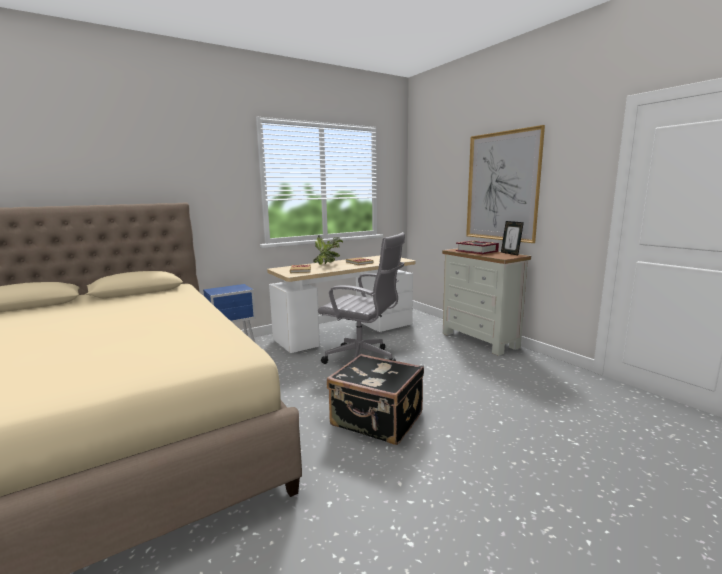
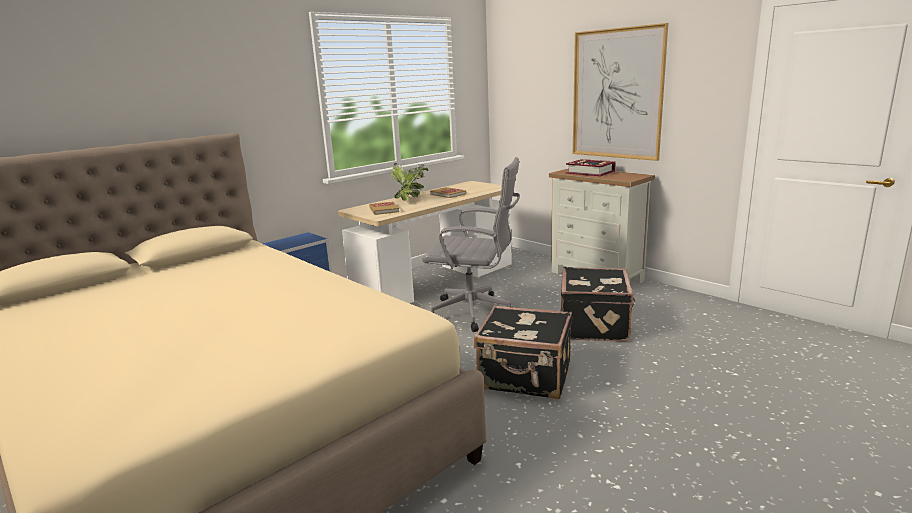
camera: 10 degrees left, 5 degrees up
(460, 381) = (595, 325): none -> black suitcase
(510, 253) = (630, 173): picture frame -> none

